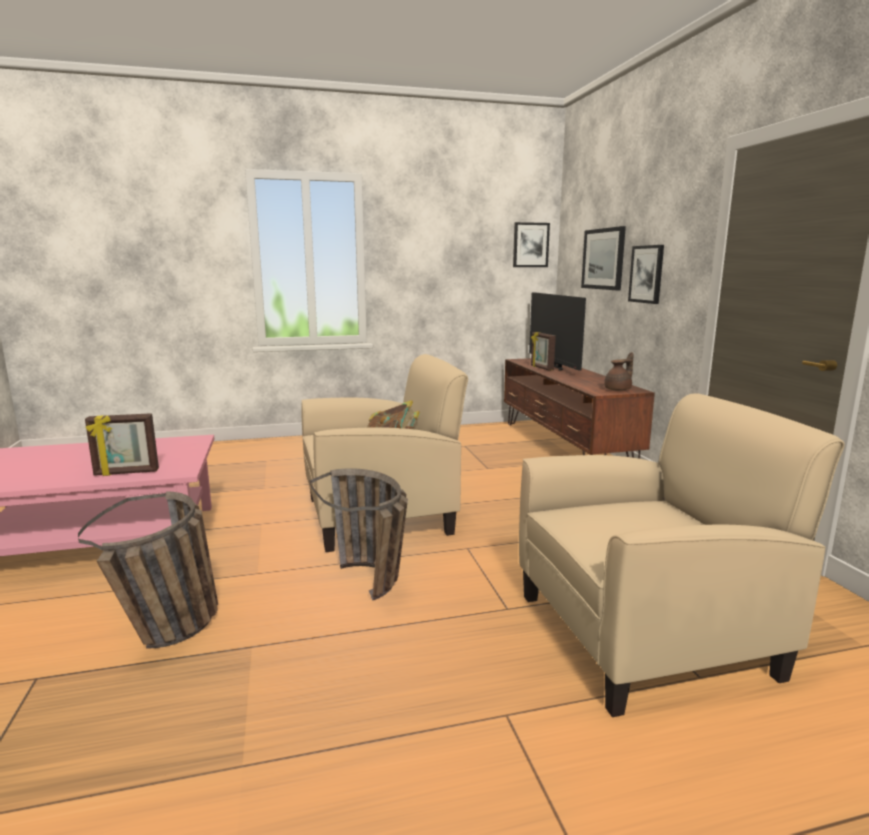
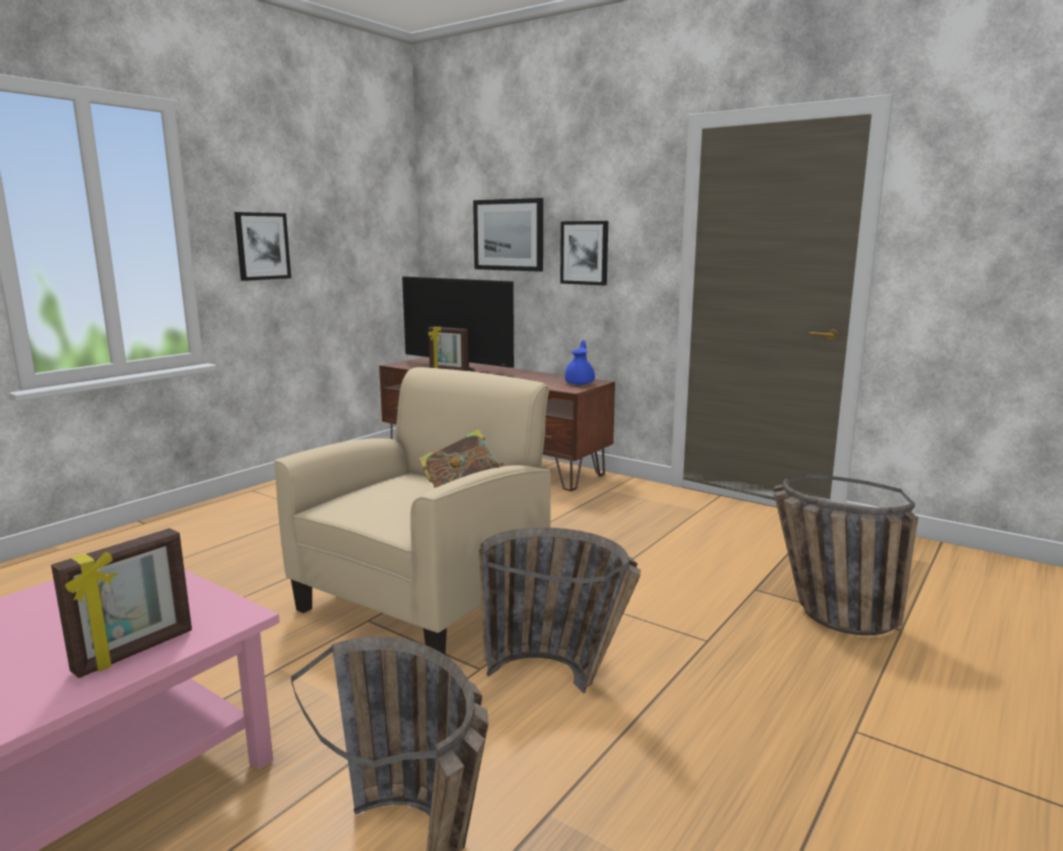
camera: 40 degrees left, 0 degrees up
(530, 245) = (391, 215): picture -> picture (262, 246)
(619, 389) = (580, 383): brown teapot -> blue teapot
(645, 634) = (825, 613): beige armchair -> basket

